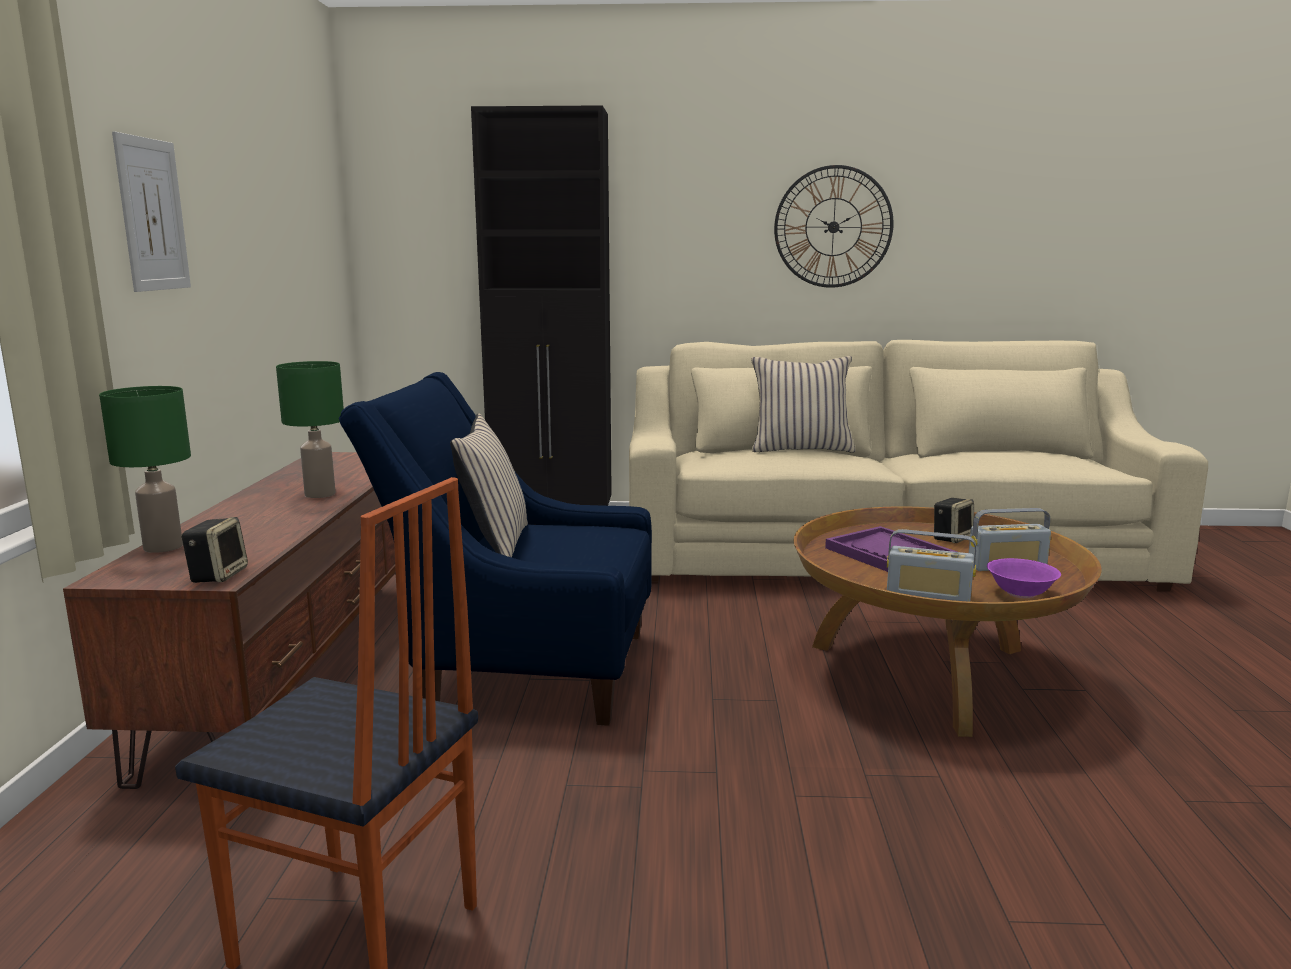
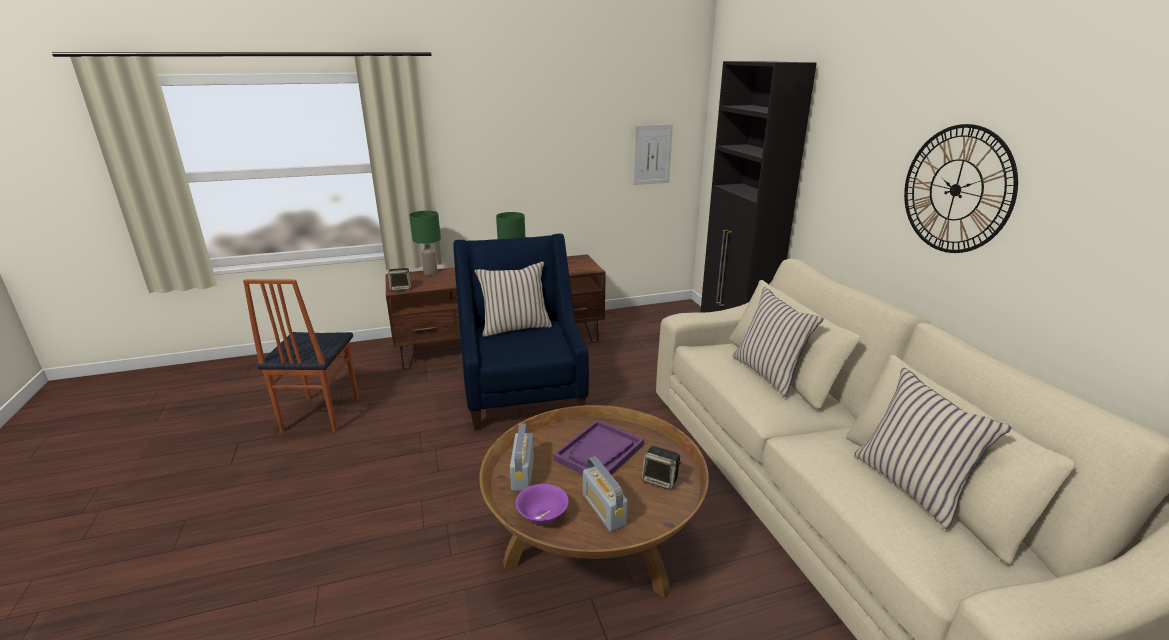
camera: 70 degrees right, 10 degrees up
(152, 215) = (493, 137): picture -> picture (652, 154)
(1011, 450) = (911, 485): none -> beige pillow

